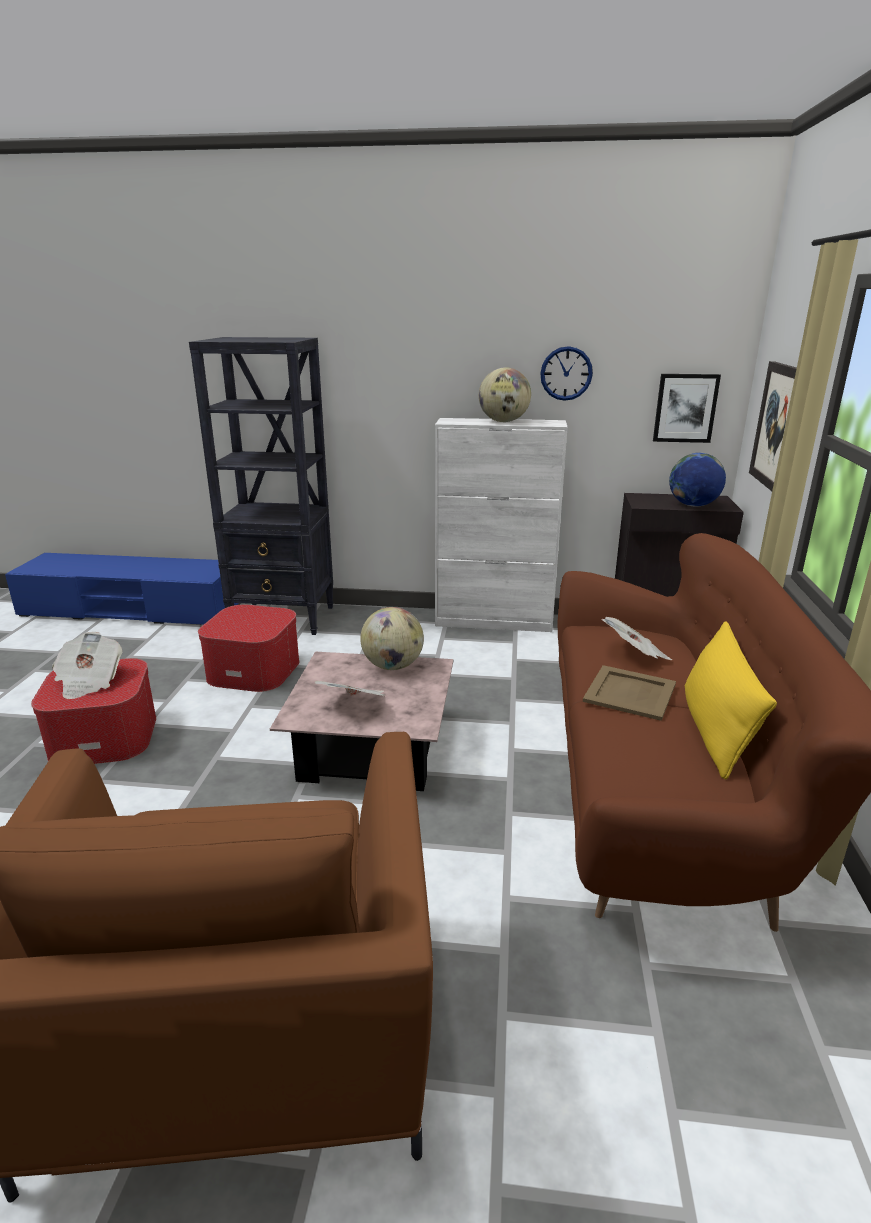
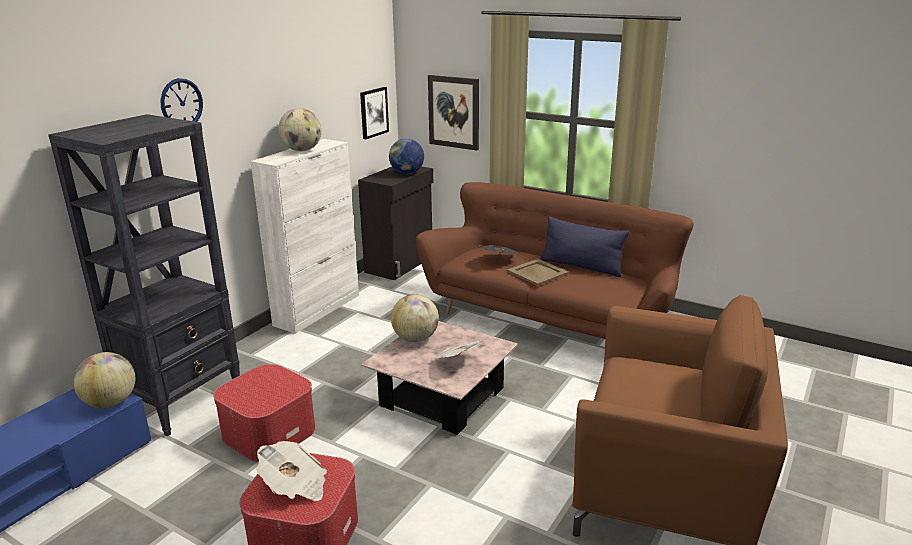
camera: 65 degrees left, 0 degrees up
(201, 576) = (110, 402): none -> globe
(566, 373) = (315, 104): wall clock -> wall clock (181, 103)
(715, 730) = (581, 266): yellow pillow -> blue pillow

